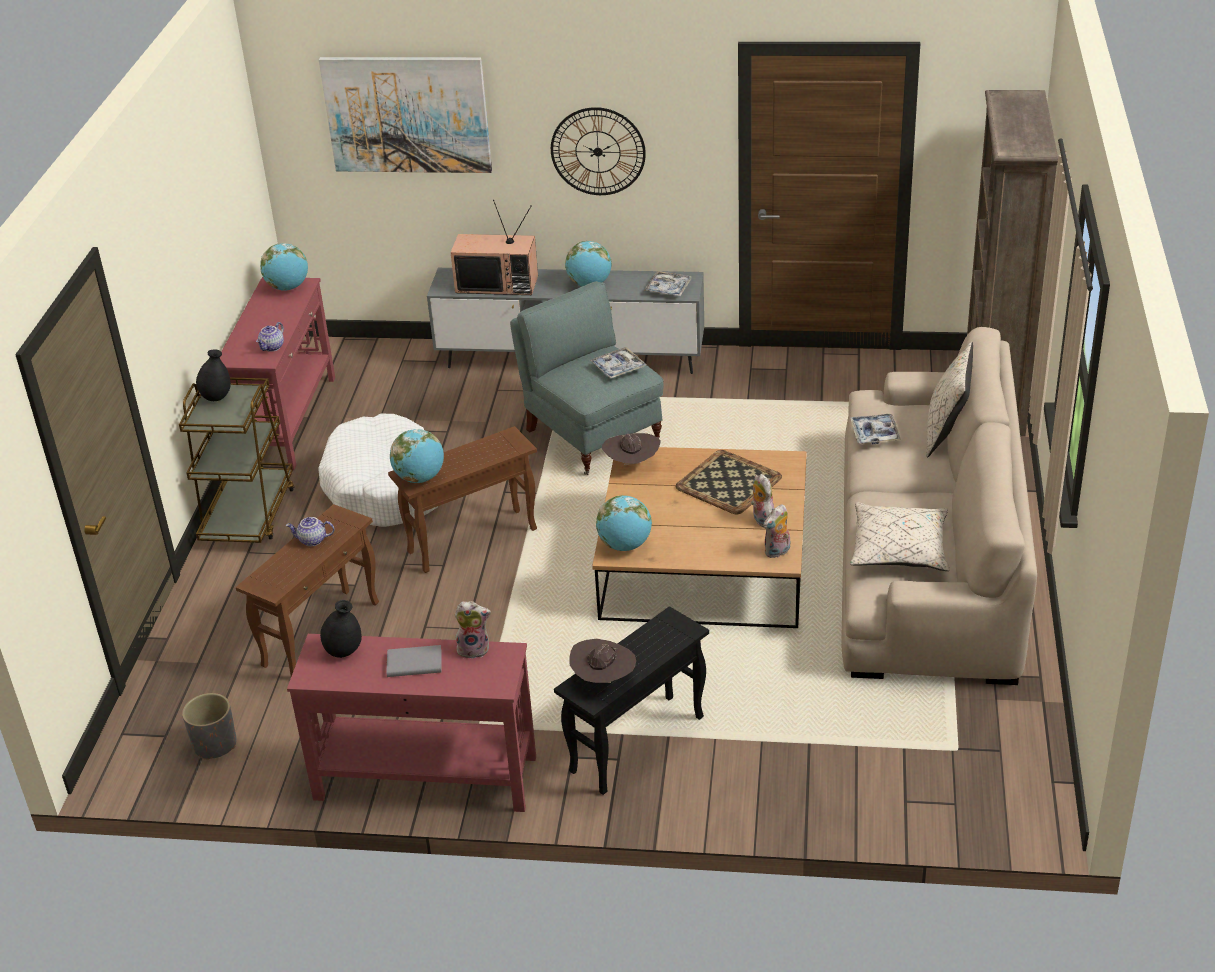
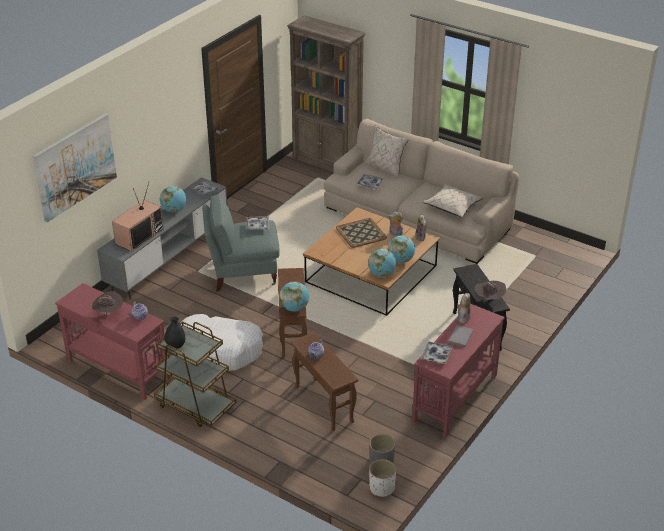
camera: 65 degrees left, 0 degrees up
(153, 766) = (381, 488): none -> white planter
(288, 287) = (80, 296): globe -> globe (401, 260)
(344, 651) = (436, 355): black vase -> tray
(598, 151) = (156, 138): wall clock -> none
(632, 465) = (322, 253): brown hat -> brown hat (108, 313)

